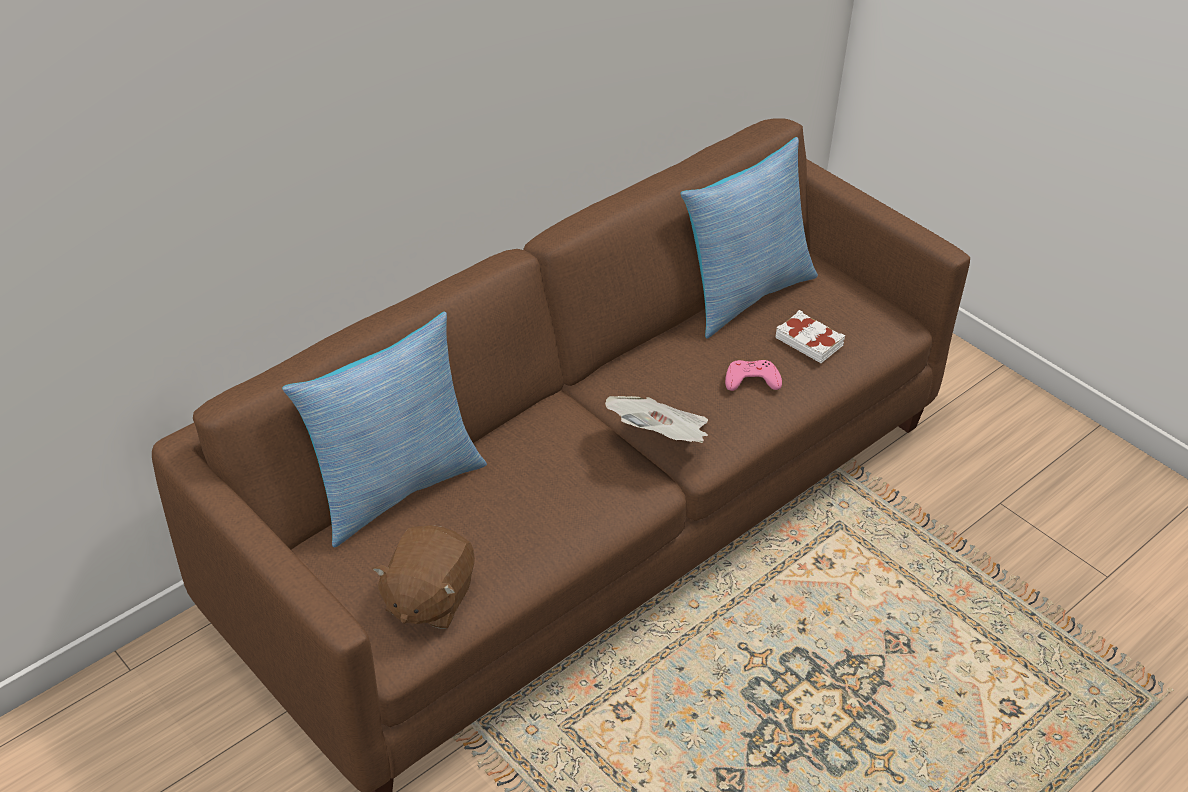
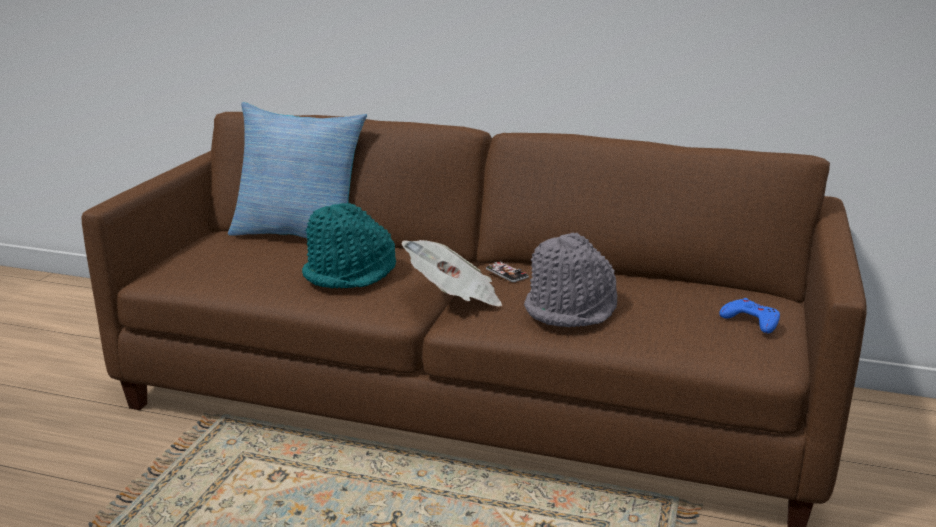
camera: 60 degrees right, 20 degrees down
(428, 598) = (205, 270): brown plush toy -> none
(555, 487) = (350, 274): none -> turquoise hat
(636, 381) = (507, 273): none -> phone
(743, 294) = (678, 282): pillow -> none
(751, 380) = (571, 309): pink game controller -> grey hat
(809, 341) = (662, 319): white book -> none
(842, 297) = (751, 320): none -> blue game controller

